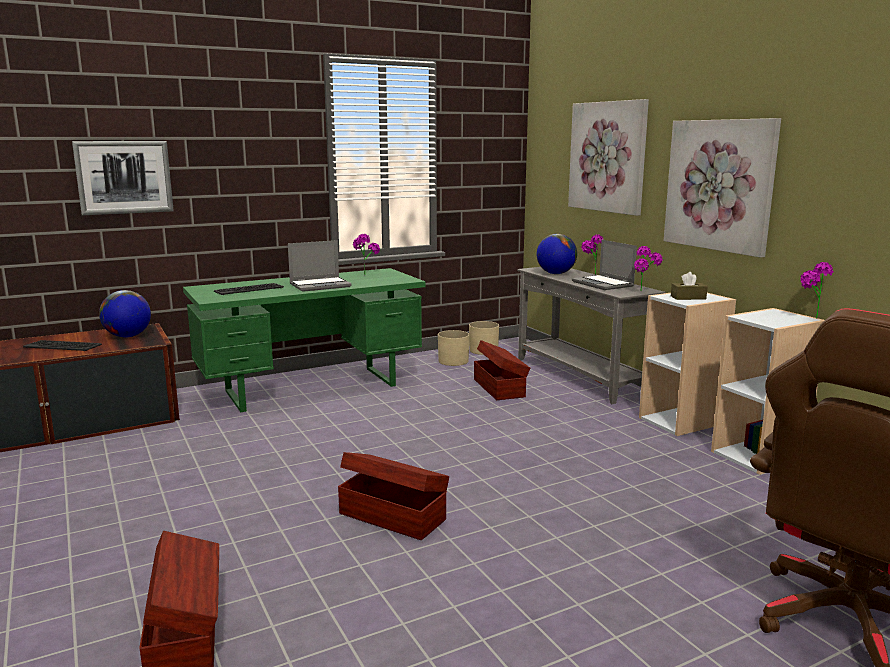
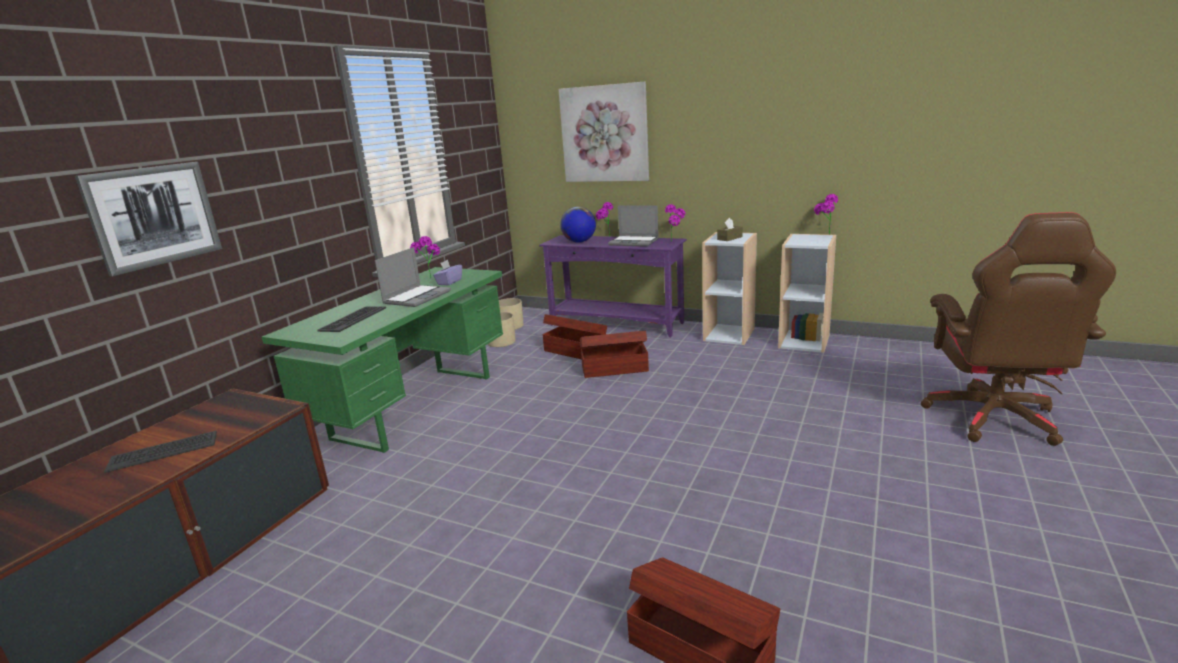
camera: 35 degrees left, 5 degrees up
(128, 336) = (229, 413): globe -> none
(367, 280) = (449, 282): none -> purple tissue box
(392, 515) = (675, 477): brown storage box -> brown storage box (614, 368)
(581, 376) = (617, 324): grey console table -> purple console table
(719, 185) = (727, 147): picture -> none

